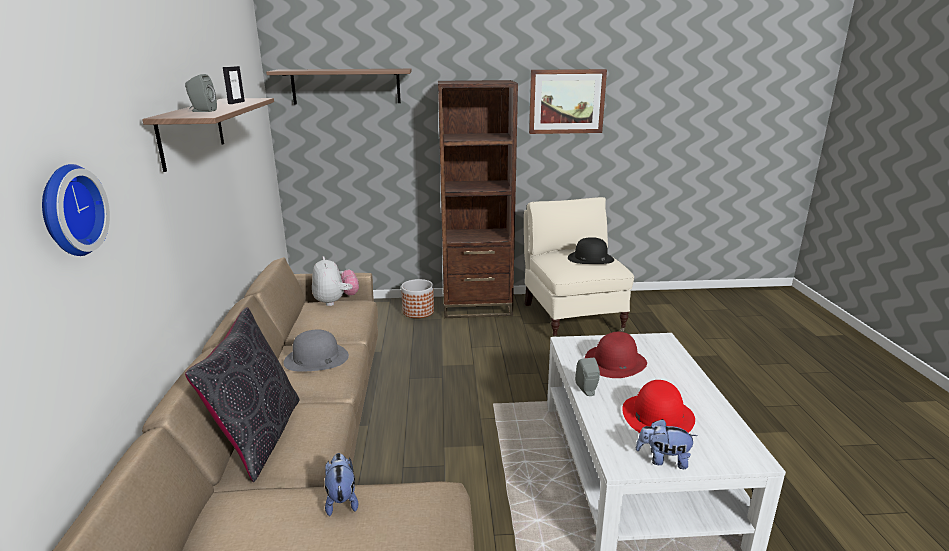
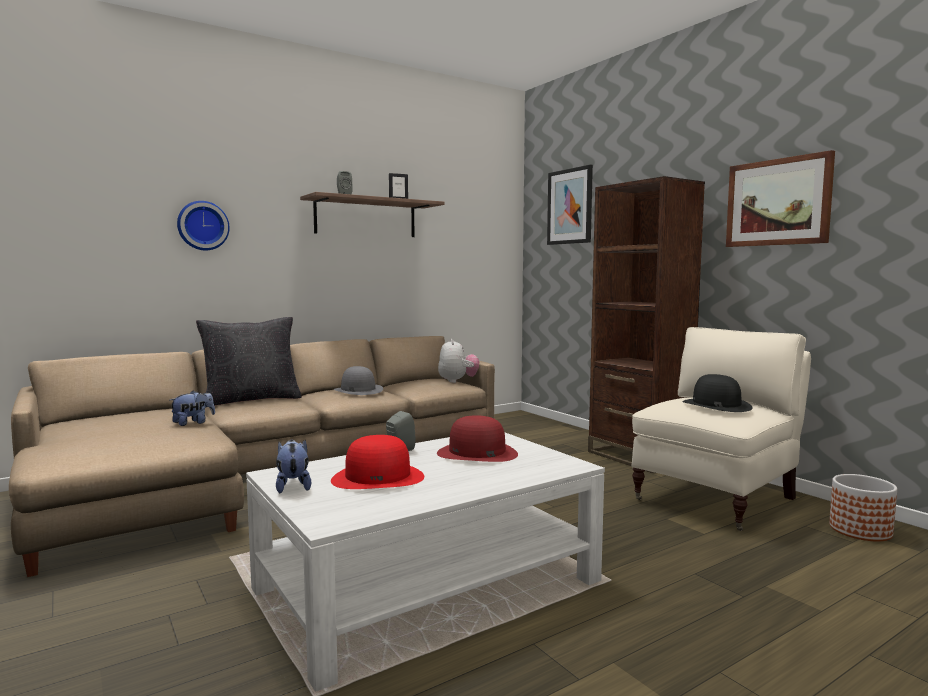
camera: 60 degrees right, 15 degrees down
(336, 302) = (458, 381): plush toy -> plush toy turned 45 degrees counterclockwise
(346, 86) = (570, 206): shelf -> picture
(418, 312) = (580, 442): planter -> planter (860, 530)

